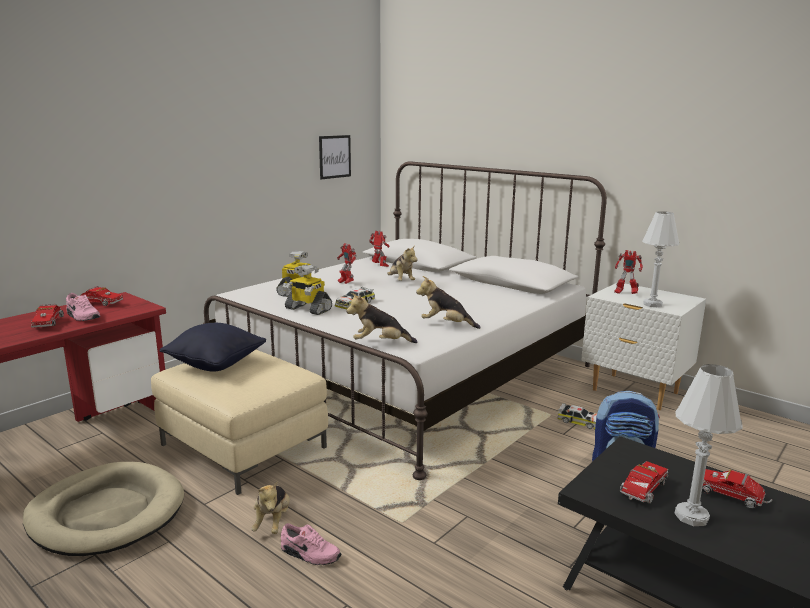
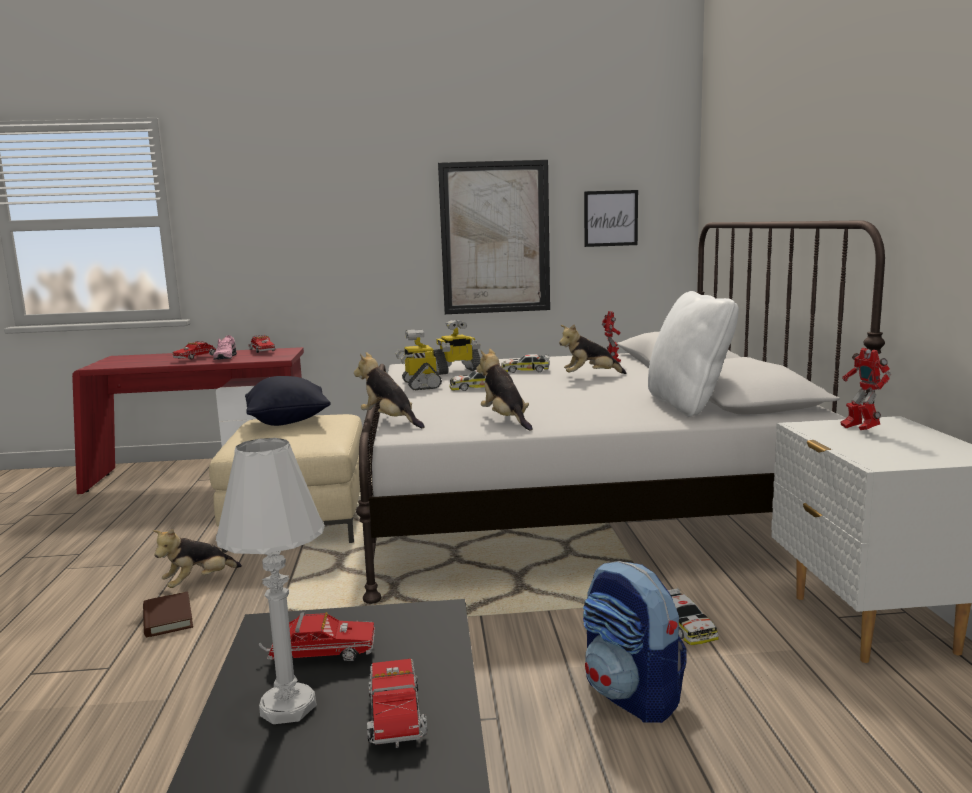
camera: 45 degrees right, 5 degrees down
(107, 513) = (135, 531): beige dog bed -> none
(263, 175) = (495, 238): none -> picture
(310, 555) = (167, 618): pink shoe -> brown book
(345, 283) = (525, 370): toy robot -> toy car
(401, 281) = (590, 376): plush toy -> plush toy turned 60 degrees clockwise
(506, 293) = (688, 405): none -> white pillow
(652, 304) = (862, 449): white table lamp -> none

